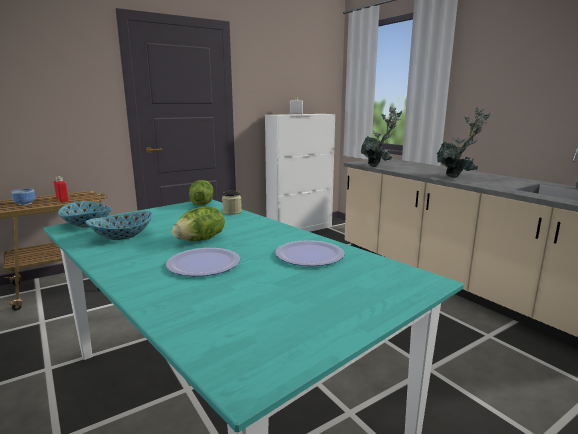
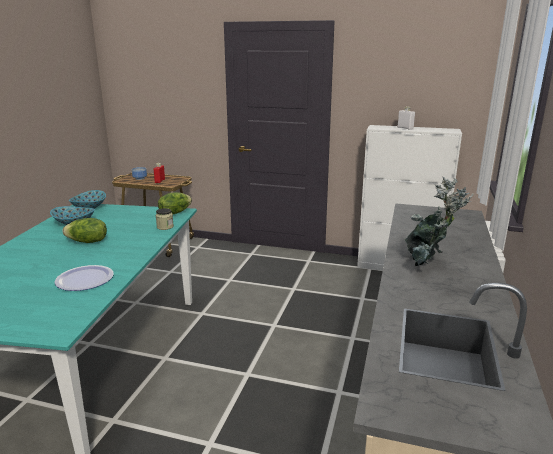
camera: 50 degrees right, 5 degrees up
(203, 263) = (42, 258): plate -> none
(378, 166) = (408, 219): potted plant -> none

